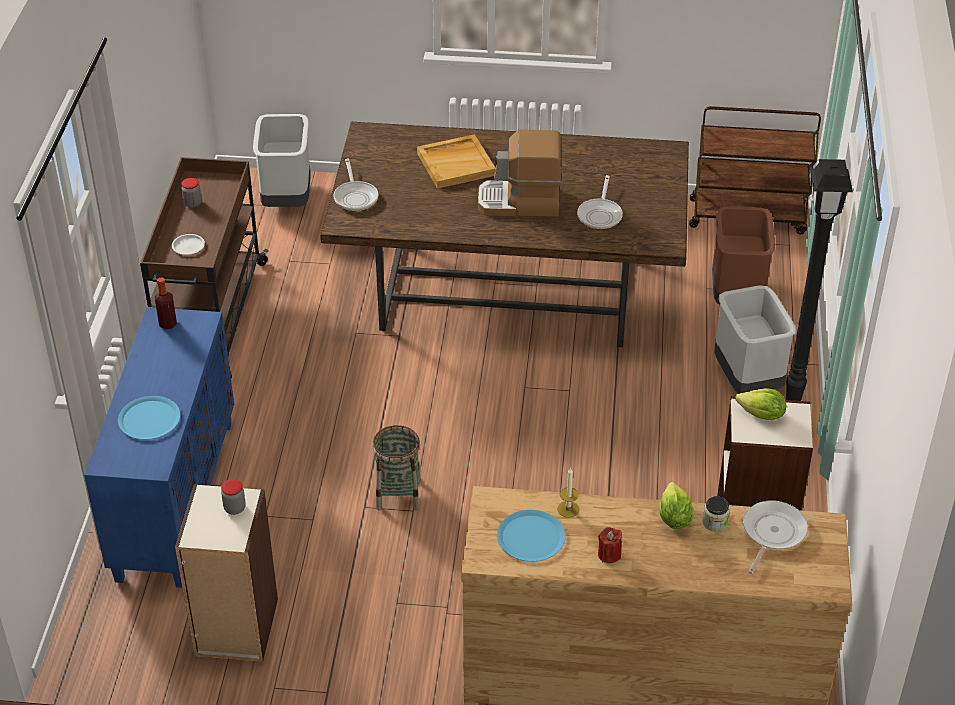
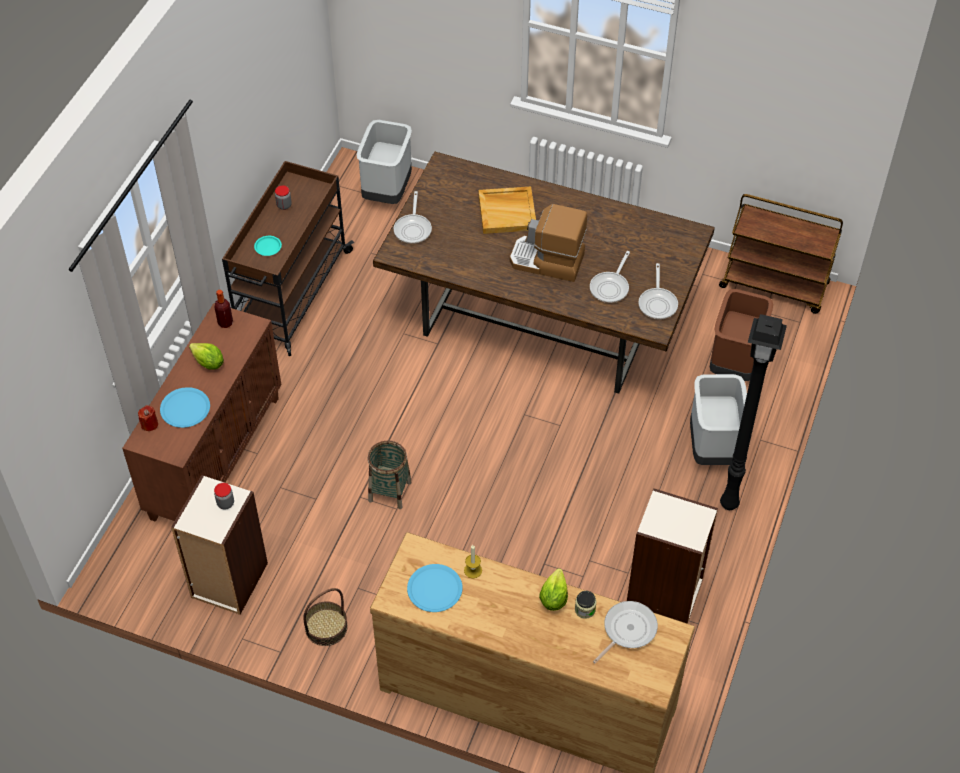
camera: 15 degrees right, 10 degrees up
(174, 499) = (215, 456): blue cabinet -> brown cabinet
(188, 246) = (268, 247): white plate -> turquoise plate
(373, 653) = (326, 627): none -> basket
(609, 554) = (490, 619): red candle -> red candle (149, 424)
(658, 220) = (658, 303): none -> frying pan
(761, 415) = (672, 512): lettuce -> lettuce (208, 363)

